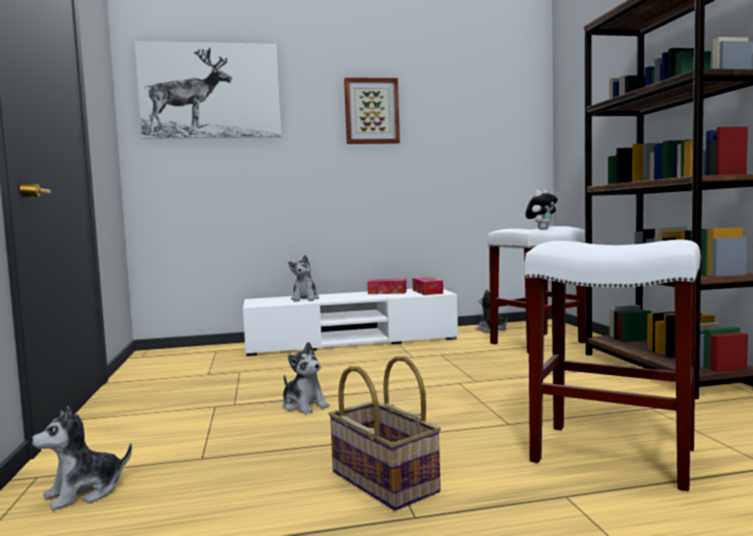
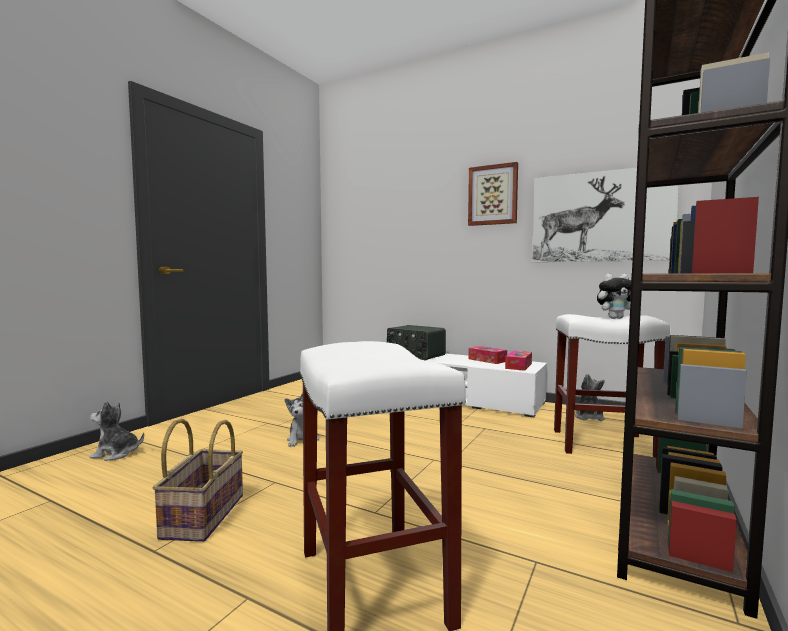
camera: 40 degrees right, 0 degrees up
(210, 91) = (373, 190): picture -> picture (600, 217)
(305, 299) = (415, 355): plush toy -> radio

